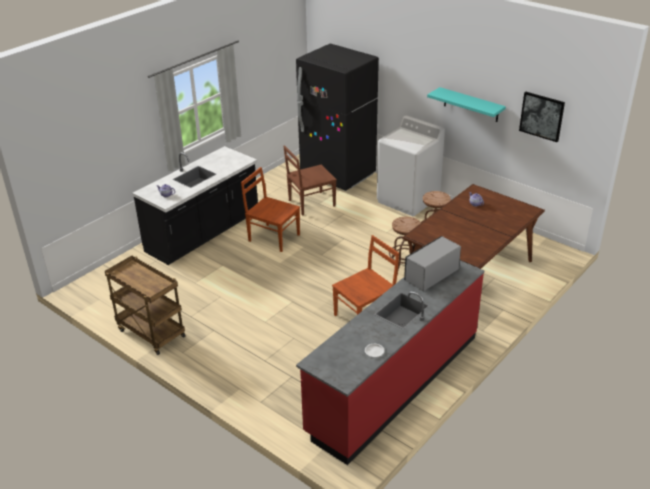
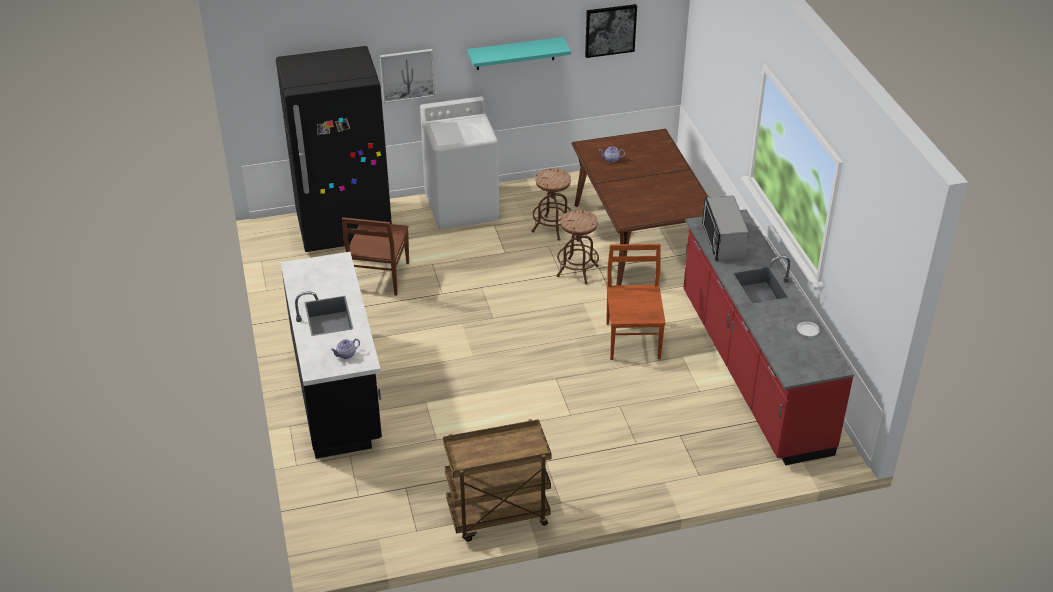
camera: 55 degrees left, 5 degrees up
(273, 237) = (415, 338): brown chair -> none
(401, 90) = (407, 75): none -> picture

